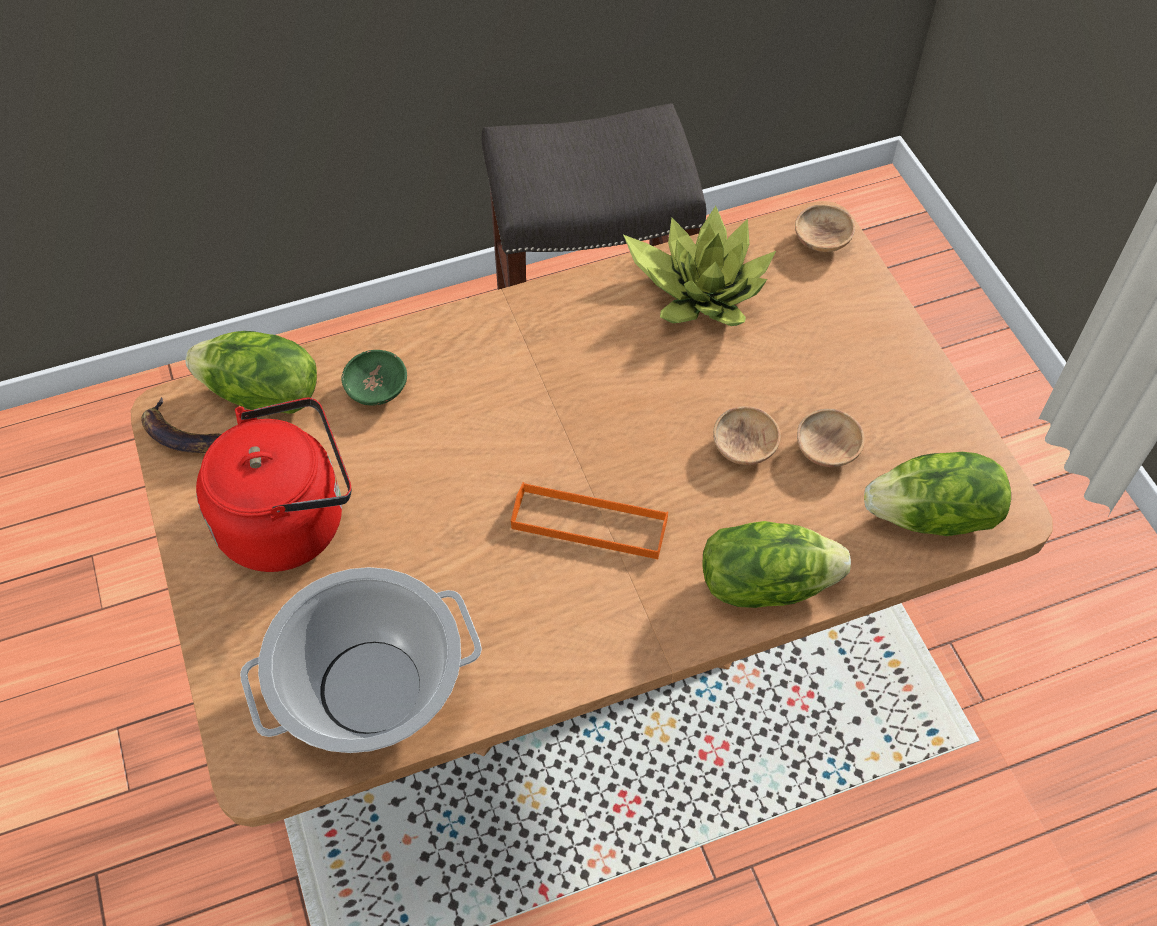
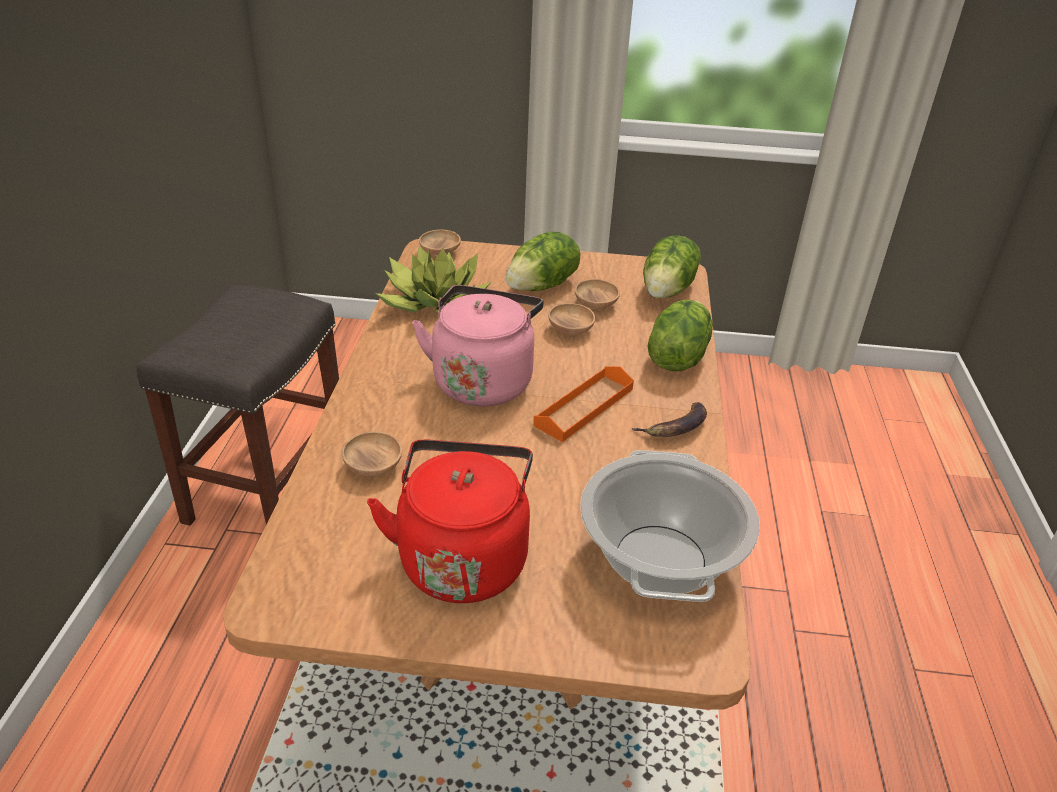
camera: 65 degrees left, 20 degrees down
(183, 435) = (306, 603): banana -> banana (675, 427)
(262, 396) = (313, 535): lettuce -> lettuce (543, 286)
(377, 389) = (373, 466): green bowl -> brown bowl
(576, 409) = (483, 380): none -> pink kettle

